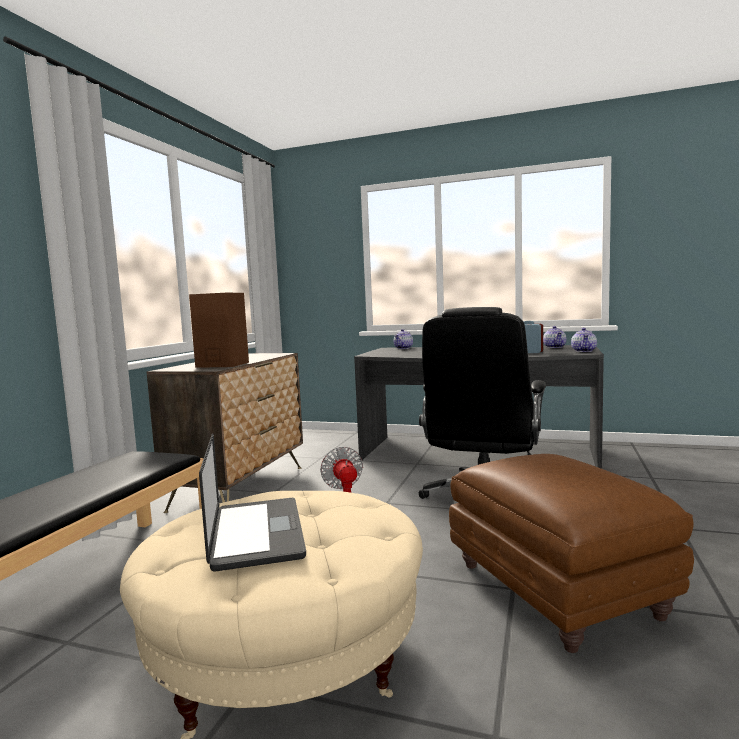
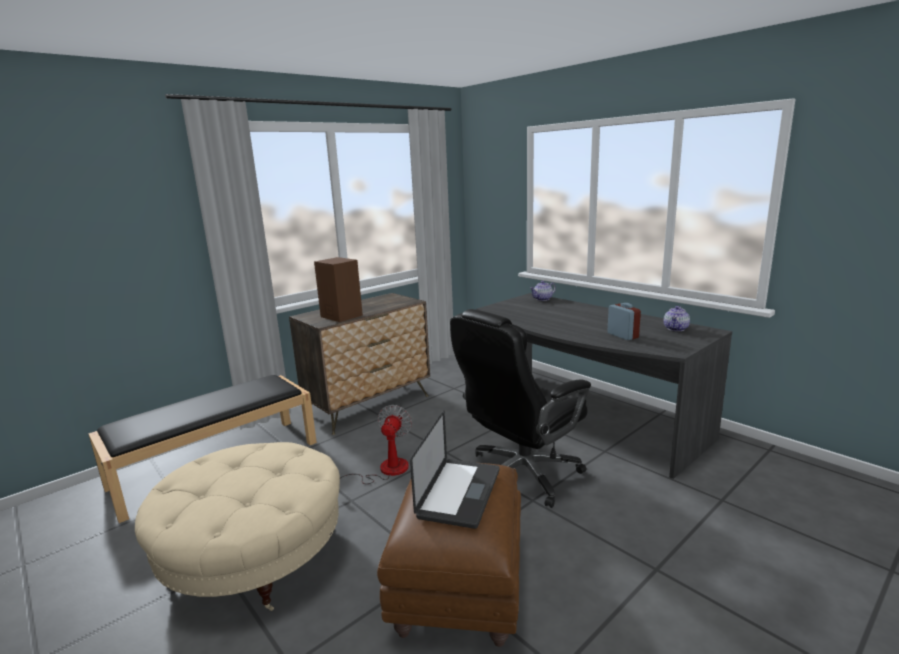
camera: 30 degrees right, 10 degrees up
(257, 534) = (223, 483): laptop -> laptop (459, 493)
(584, 351) = (682, 346): teapot -> none

